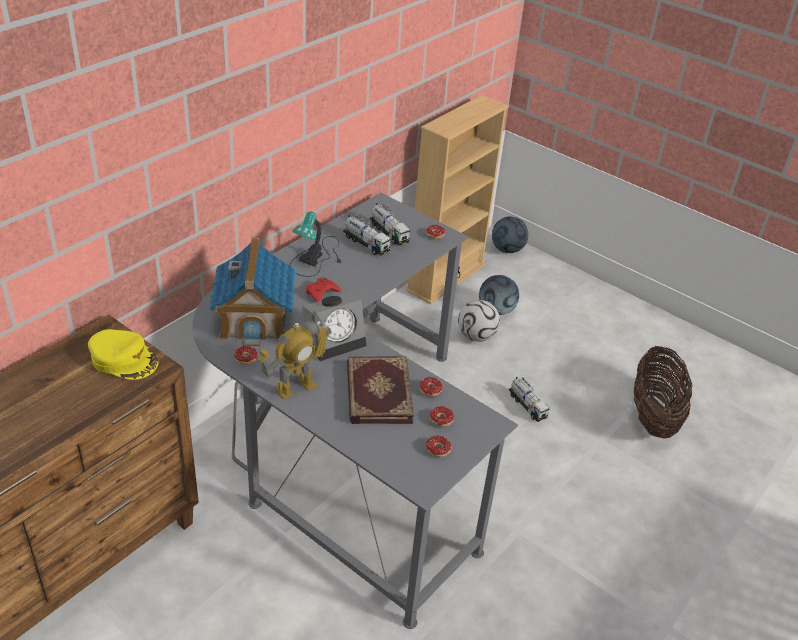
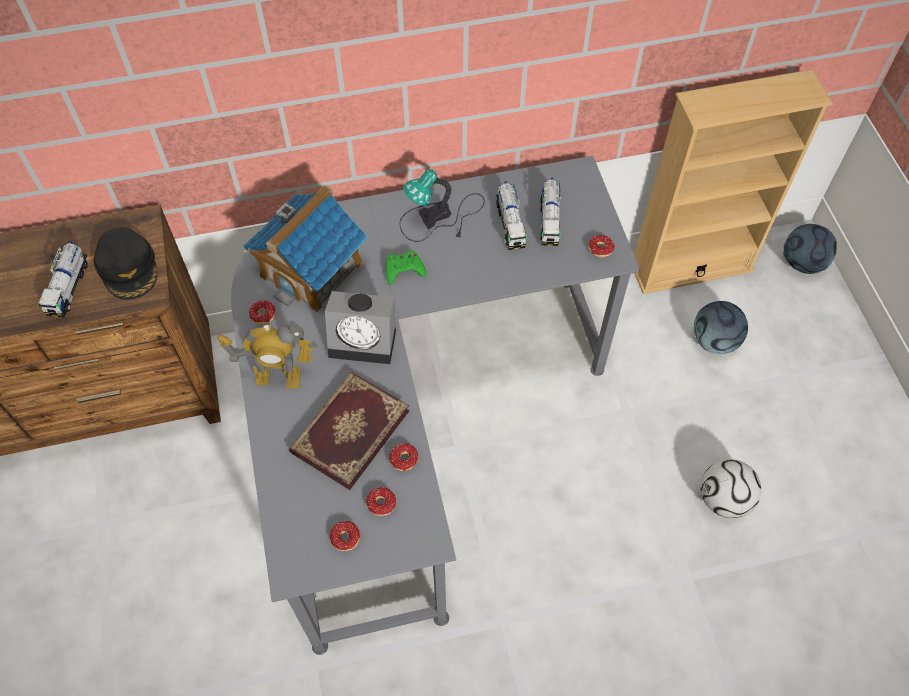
camera: 40 degrees right, 20 degrees up
(124, 359) = (129, 268): yellow cap -> black cap
(321, 293) = (404, 270): red game controller -> green game controller
(476, 336) = (660, 363): football -> football (723, 499)
(527, 406) = (641, 483): toy truck -> toy truck (69, 287)
(653, 415) = (783, 584): basket -> none

